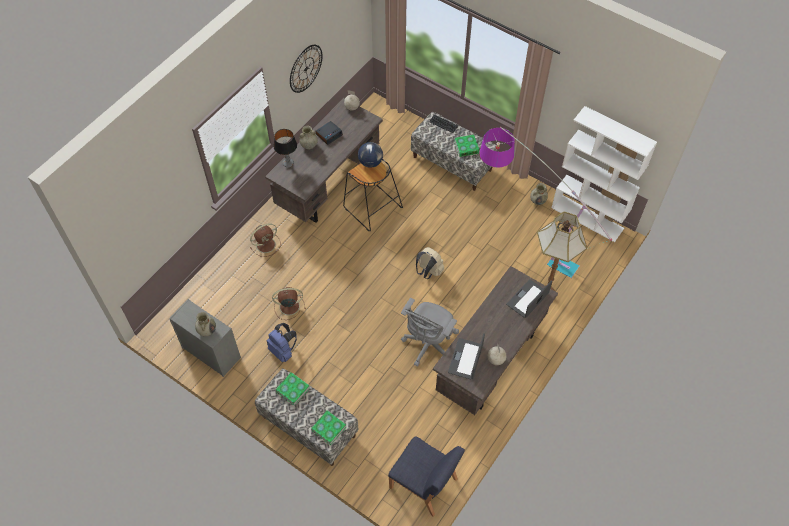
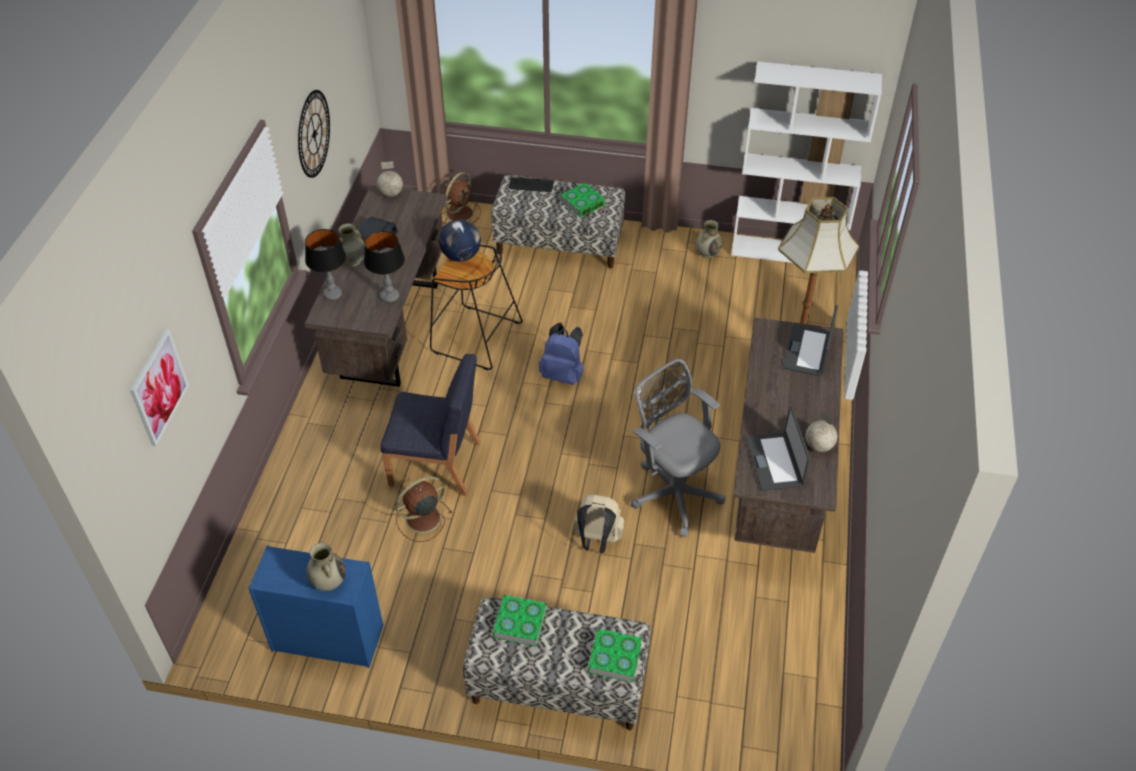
camera: 25 degrees left, 10 degrees down
(150, 206) = (158, 387): none -> picture
(210, 352) = (326, 638): grey dresser -> blue dresser
(266, 244) = (335, 443): brown fan -> brown fan (460, 213)
(283, 351) = (450, 587): blue backpack -> blue backpack (563, 374)
(317, 176) = (390, 296): none -> table lamp
(424, 484) = (791, 694): blue chair -> blue chair (436, 464)
(428, 272) = (611, 393): beige backpack -> beige backpack (597, 541)
(428, 345) = (673, 492): grey office chair -> grey office chair turned 135 degrees clockwise
(520, 241) = (716, 310): floor lamp -> none

